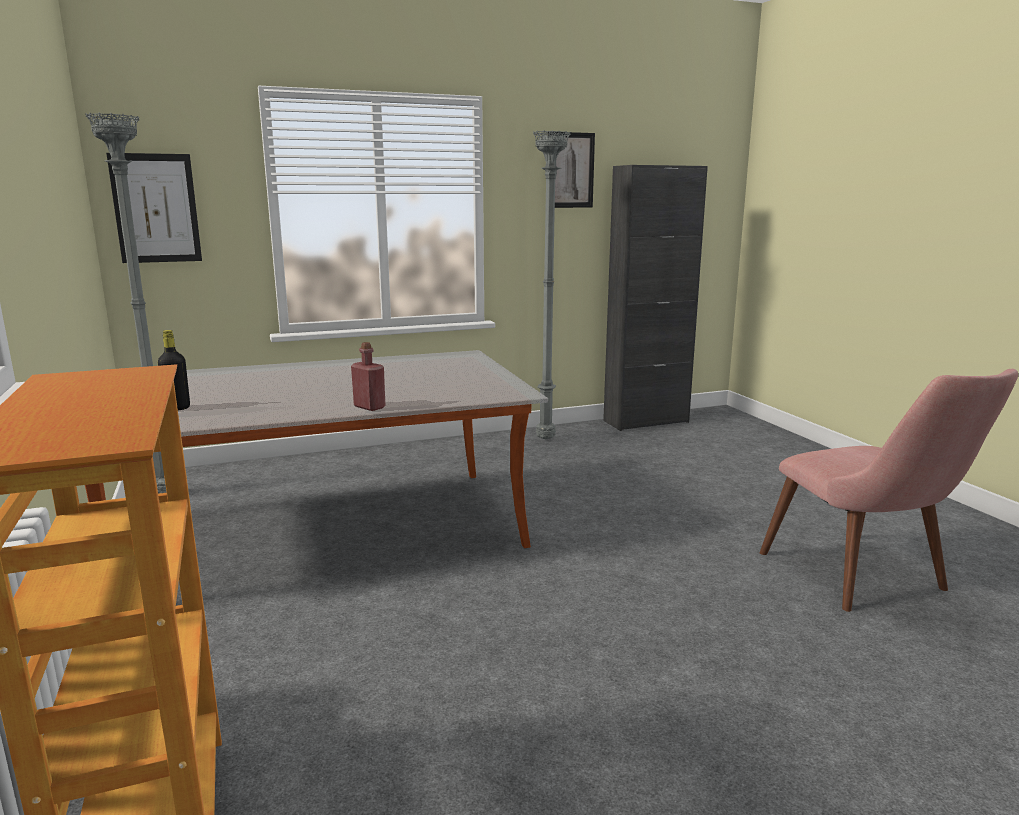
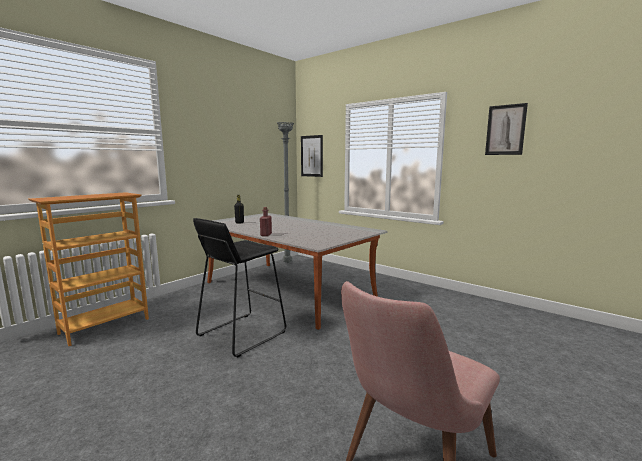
camera: 60 degrees right, 5 degrees down
(467, 619) = (241, 334): none -> black stool
(547, 439) = (455, 300): grey floor lamp -> none
(646, 421) = (550, 319): black cabinet -> none

